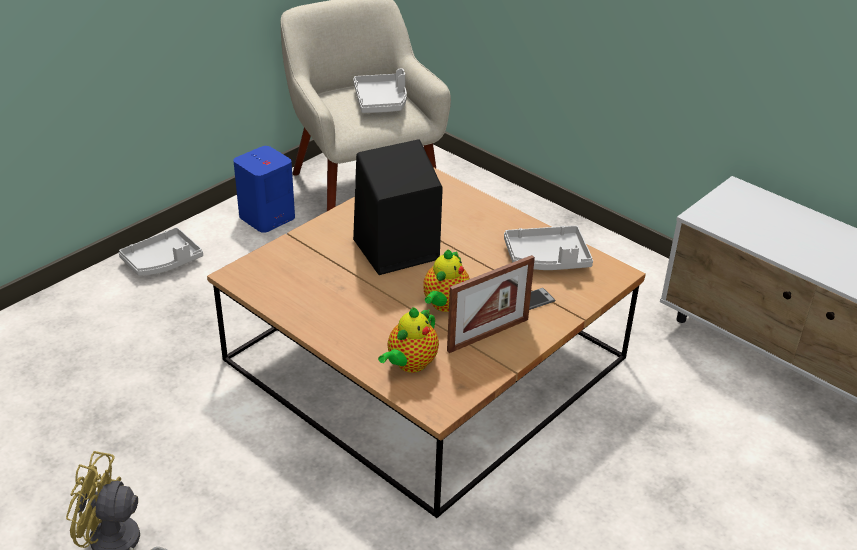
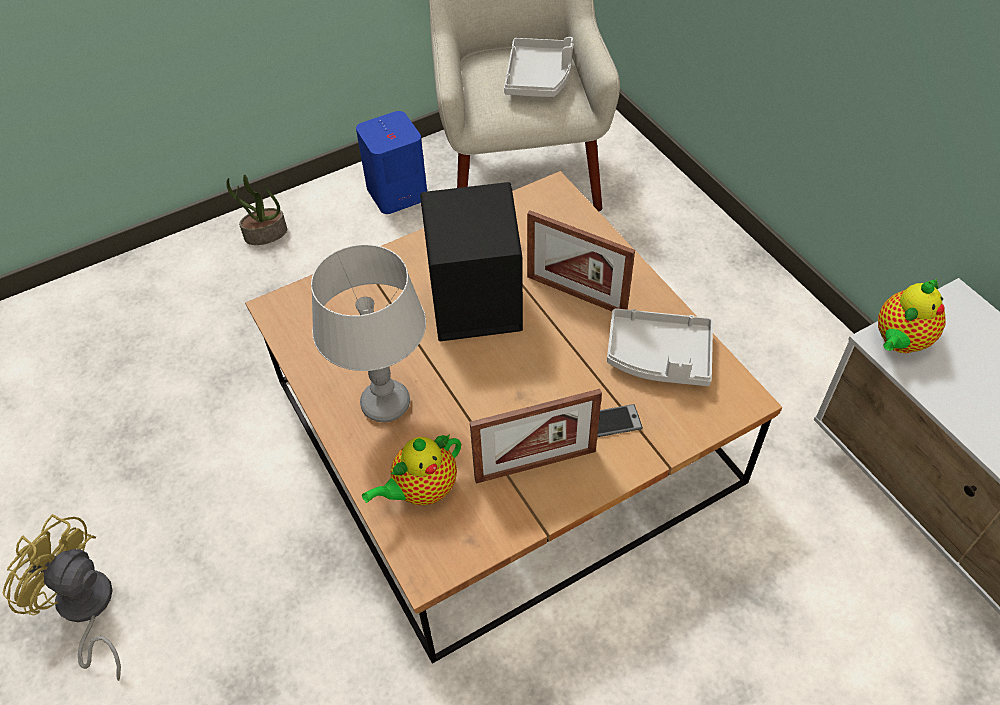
camera: 20 degrees right, 15 degrees up
(163, 262) = (265, 235): grey tray -> potted plant
(355, 319) = (385, 404): none -> grey table lamp
(444, 305) = (500, 405): teapot -> teapot (899, 342)
(469, 232) = (576, 295): none -> picture frame

